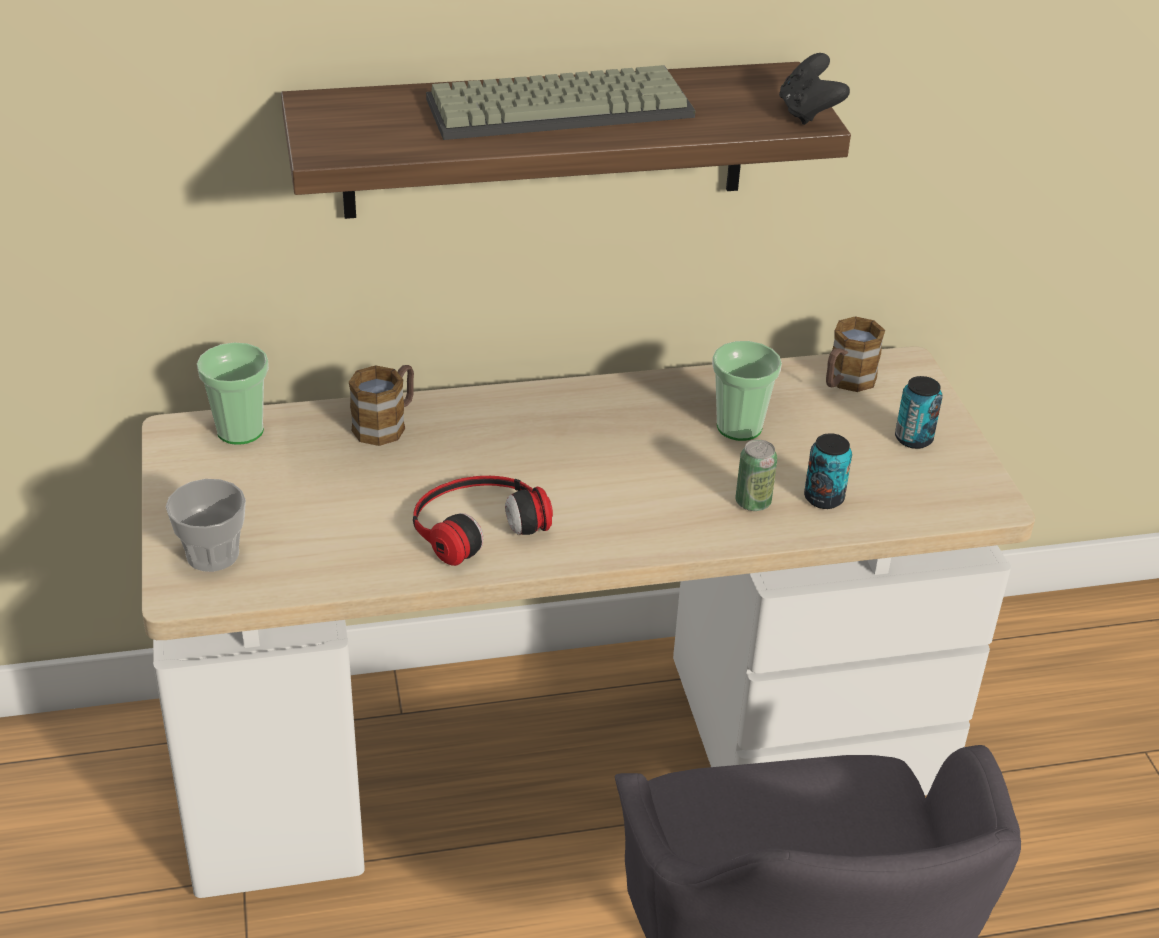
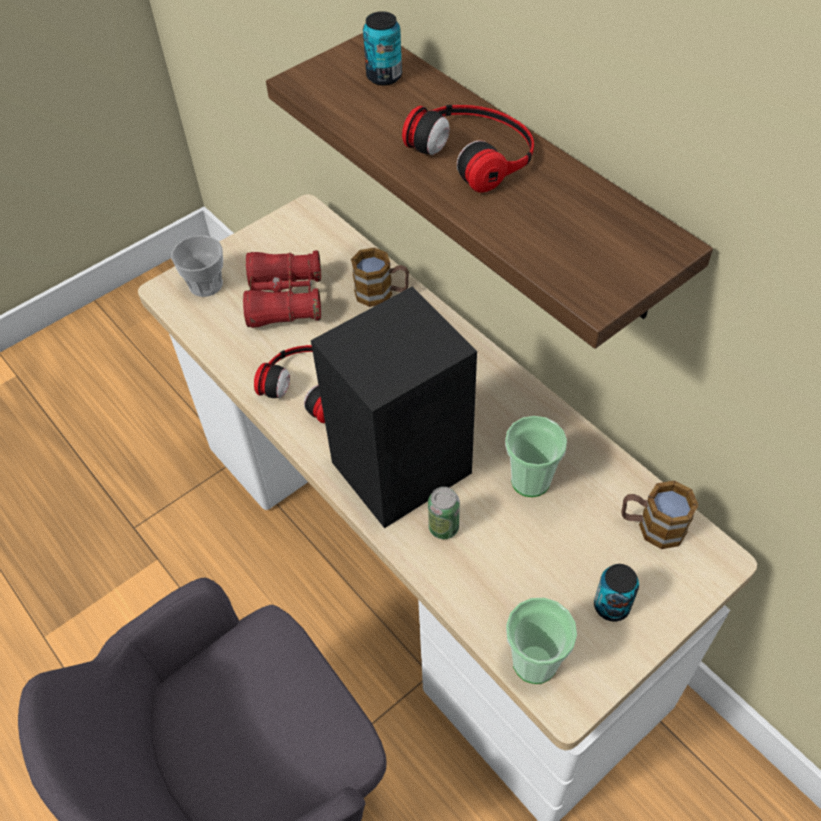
camera: 65 degrees right, 15 degrees up
(240, 430) = (325, 235): cup -> cup (534, 662)
(315, 498) = (285, 300): none -> red binoculars
(561, 106) = (475, 151): keyboard -> headphones
(653, 499) = (404, 466): none -> black speaker
(808, 113) = (608, 290): black game controller -> none
(823, 498) = (482, 572): can -> can (384, 76)

